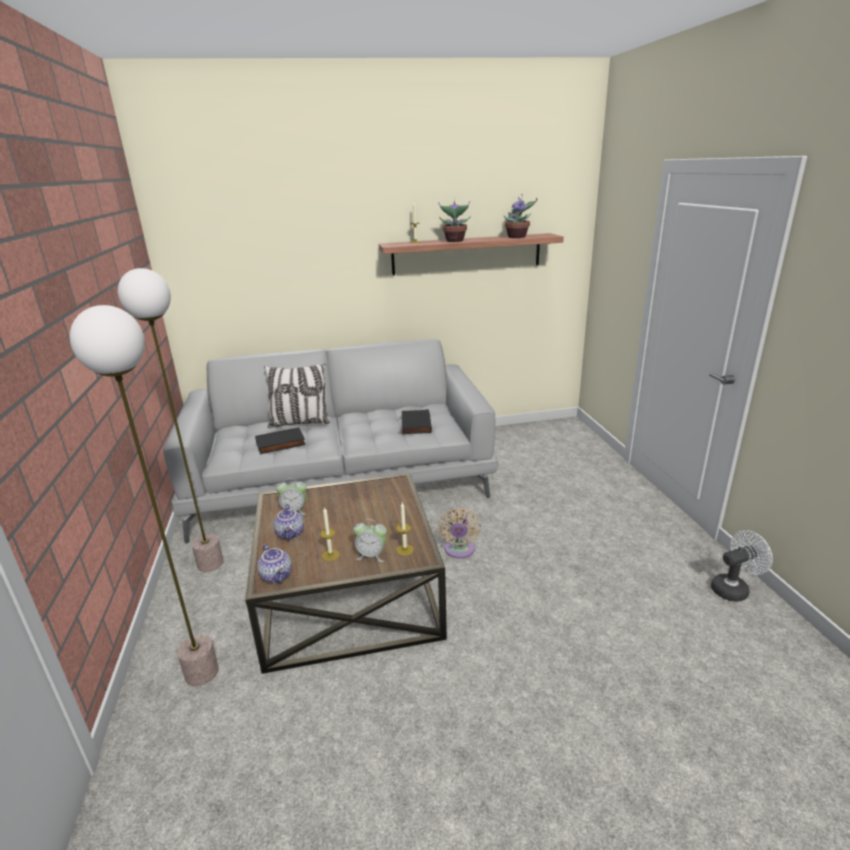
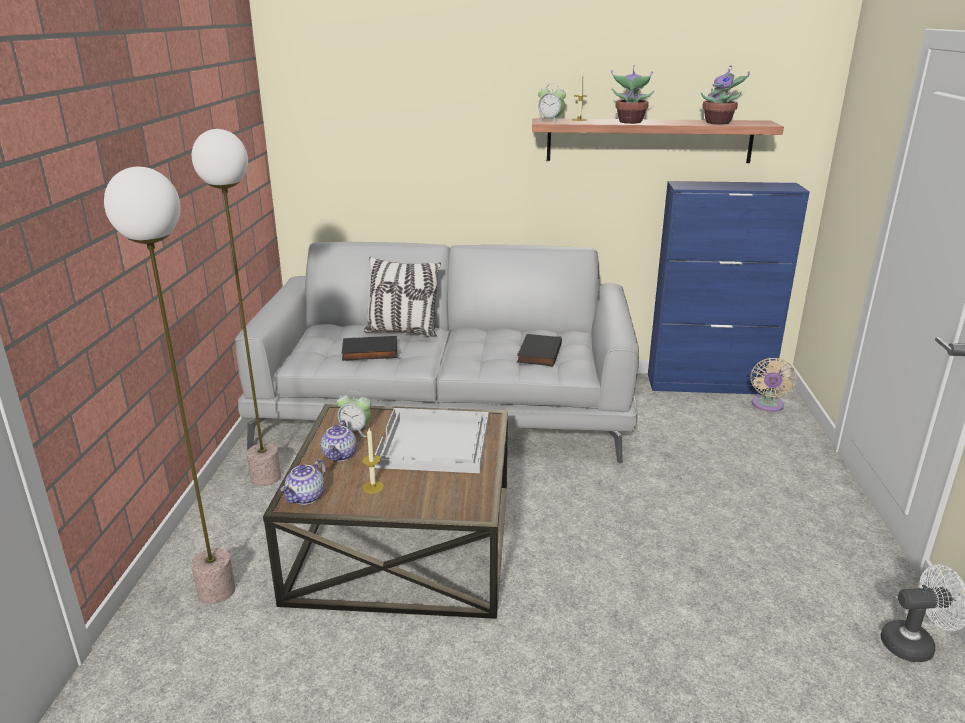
camera: 15 degrees right, 0 degrees up
(277, 575) = (306, 498): teapot -> teapot turned 45 degrees clockwise
(365, 509) = (435, 443): none -> white tray
(371, 555) = (419, 496): alarm clock -> alarm clock (550, 121)
(405, 550) = (459, 498): candle -> none
(459, 551) = (555, 520): beige fan -> beige fan (767, 406)
(526, 429) = (709, 384): none -> blue cabinet

